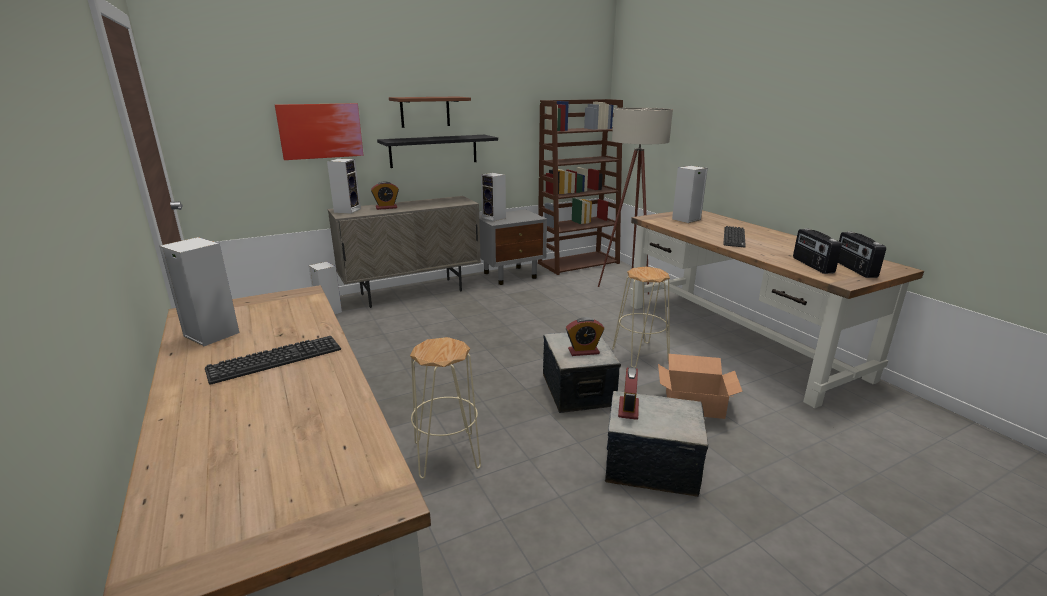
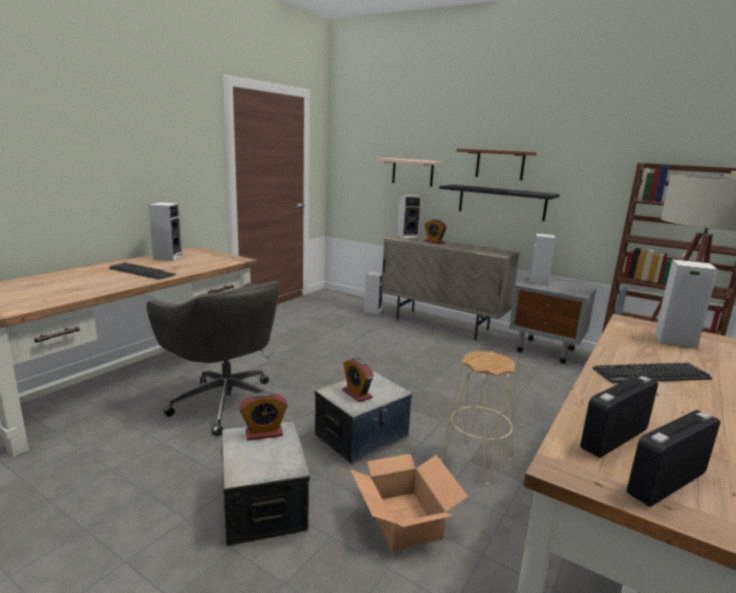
camera: 60 degrees right, 5 degrees down
(320, 131) = (412, 172): picture -> shelf
(447, 455) = (225, 402): beige stool -> grey office chair

